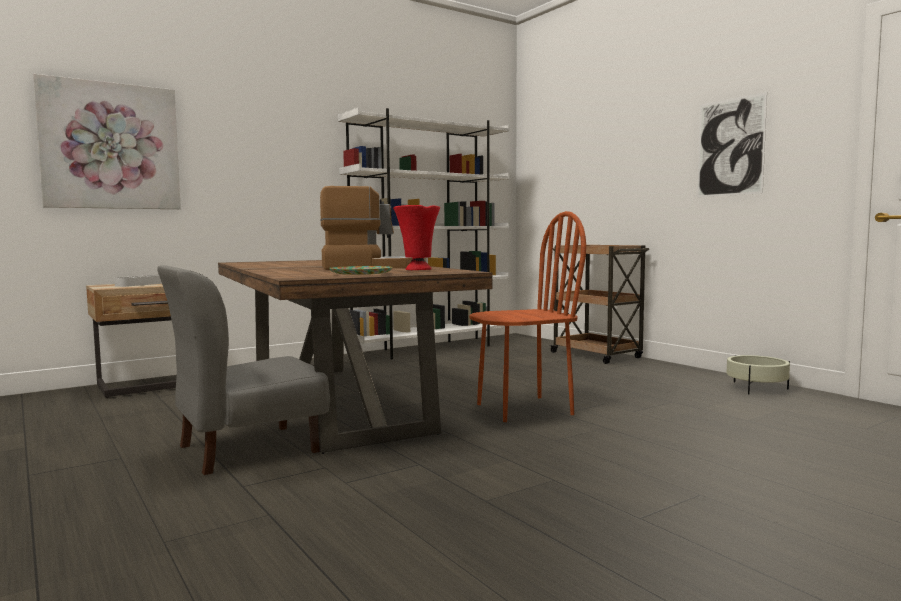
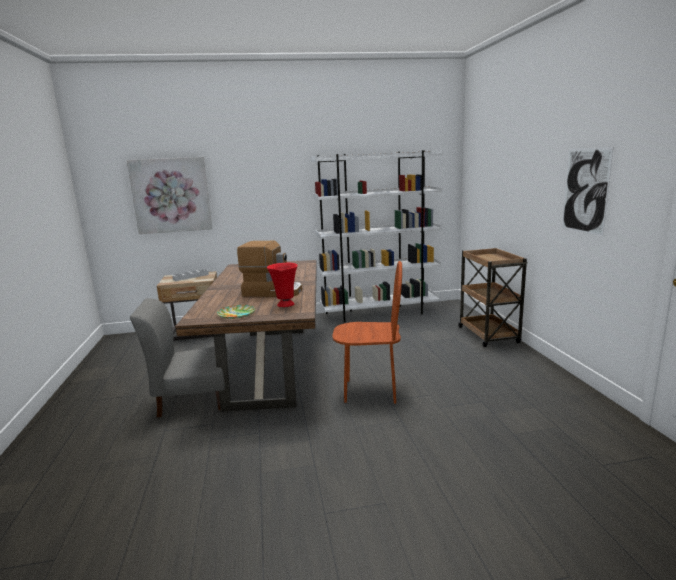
camera: 25 degrees right, 10 degrees up
(756, 388) = (571, 397): beige planter -> none

